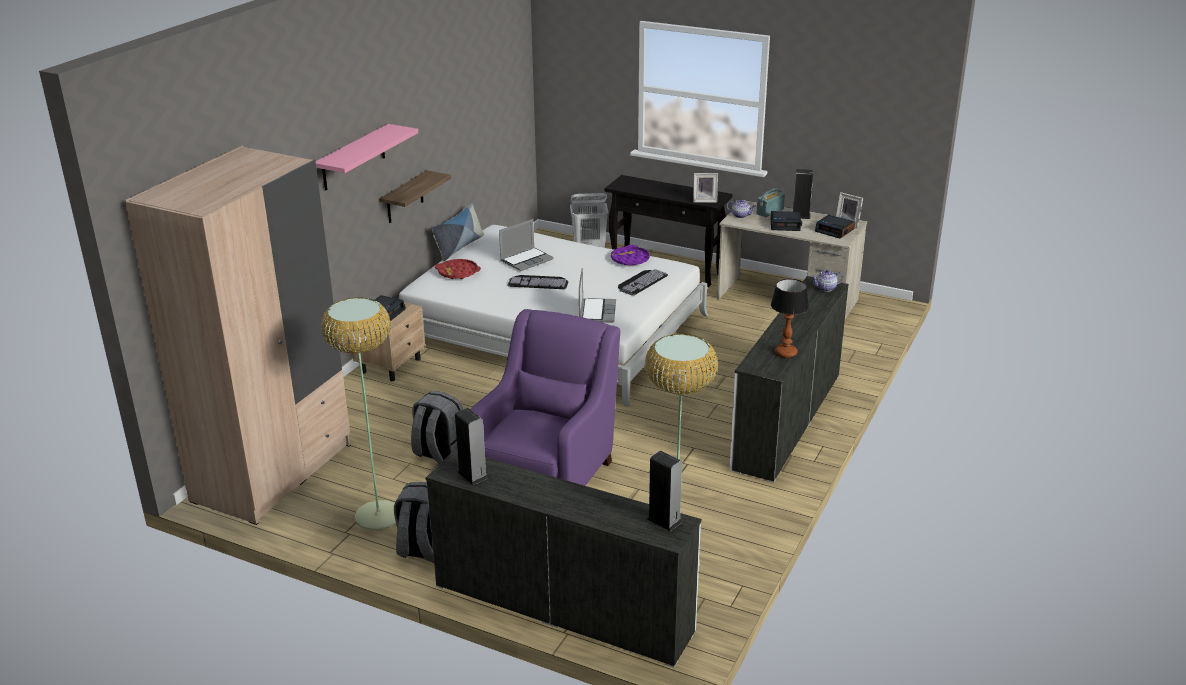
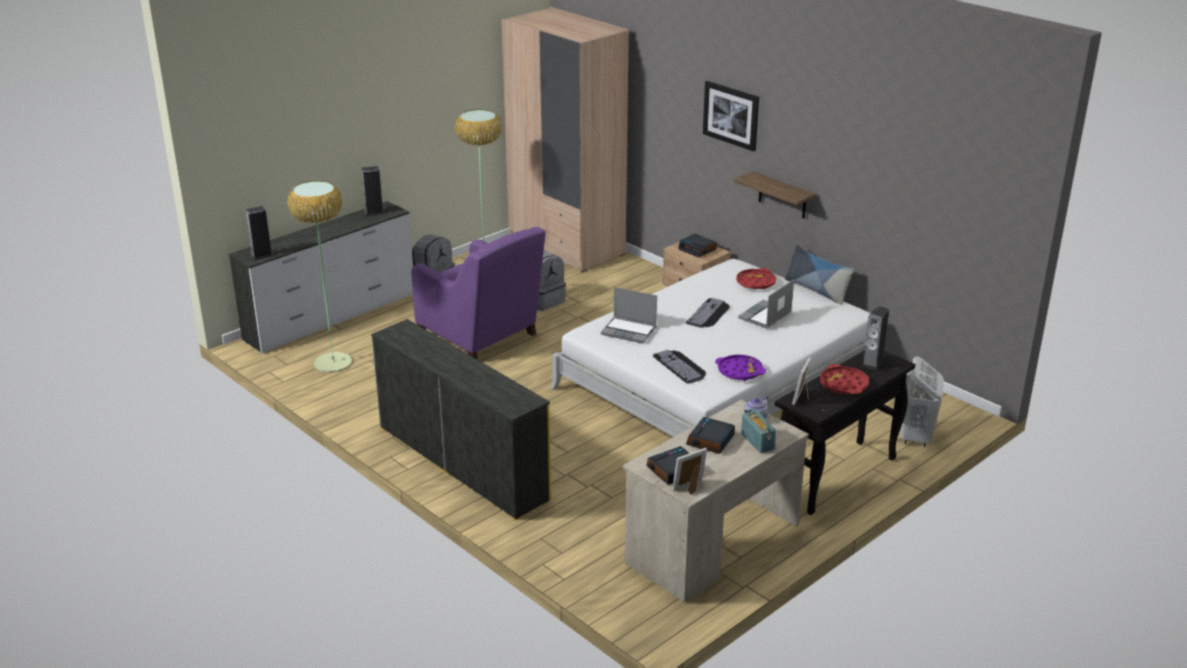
camera: 110 degrees right, 0 degrees up
(353, 158) = (731, 115): pink shelf -> picture
(526, 260) = (765, 316): laptop -> laptop turned 60 degrees clockwise
(672, 191) = (844, 384): none -> red tray
(786, 353) = (411, 347): table lamp -> none
(786, 421) = (462, 462): white dresser -> yellow dresser
(800, 216) = (733, 460): speaker -> speaker (872, 363)
(826, 288) = (512, 403): teapot -> none

